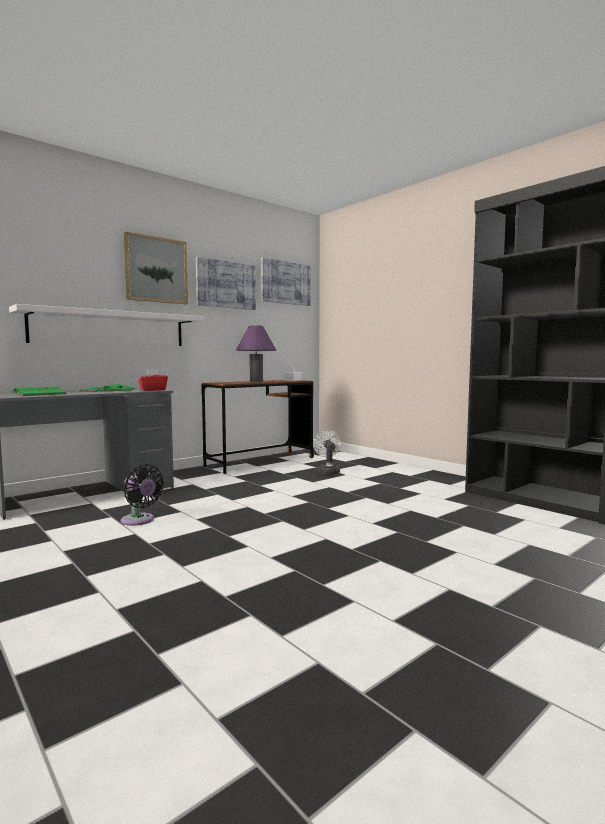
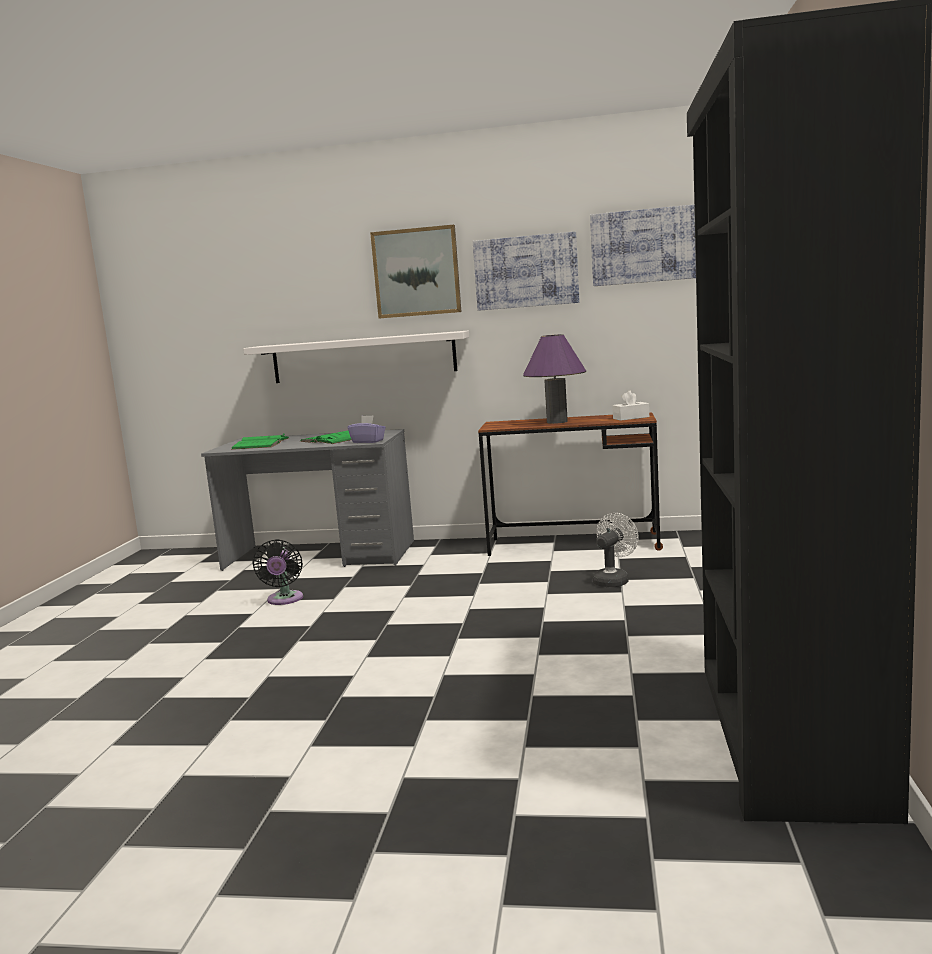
camera: 50 degrees right, 5 degrees up
(153, 390) = (368, 441): red tissue box -> purple tissue box

